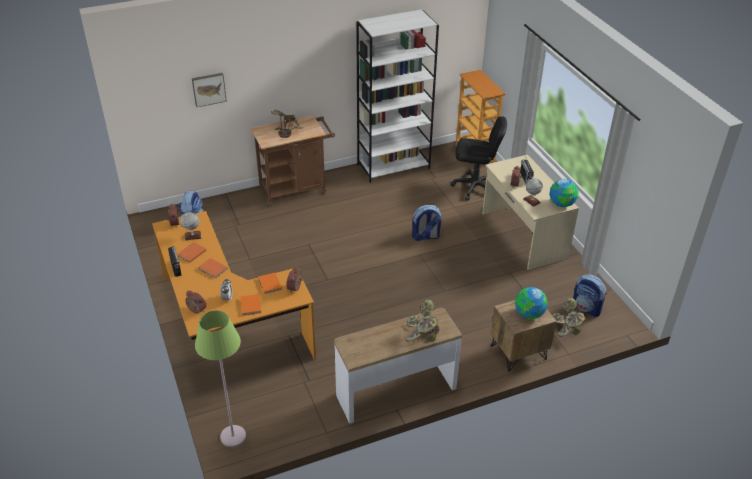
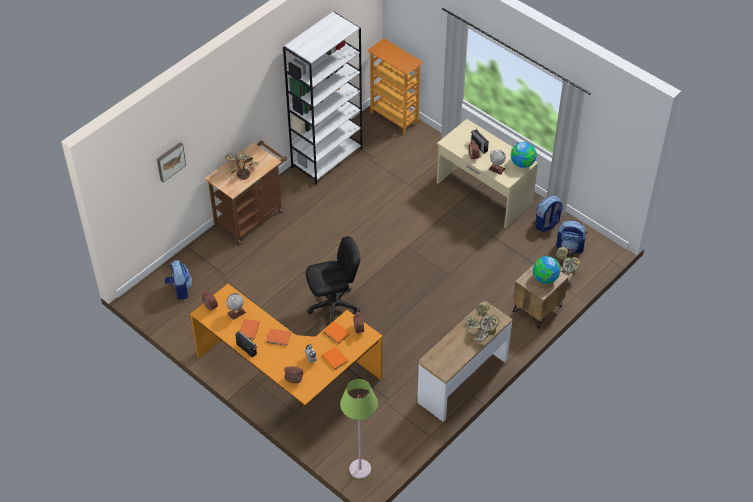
camera: 25 degrees left, 10 degrees up
(425, 236) = (401, 226): backpack -> backpack (547, 224)
(475, 187) = (415, 156): black office chair -> black office chair (333, 306)

